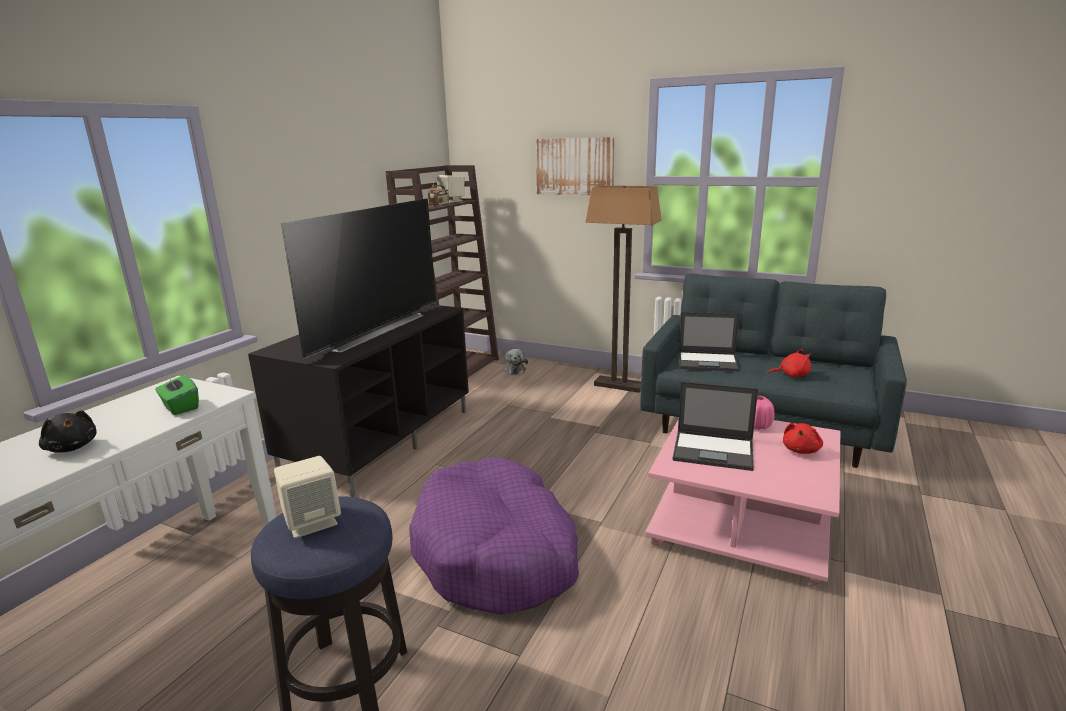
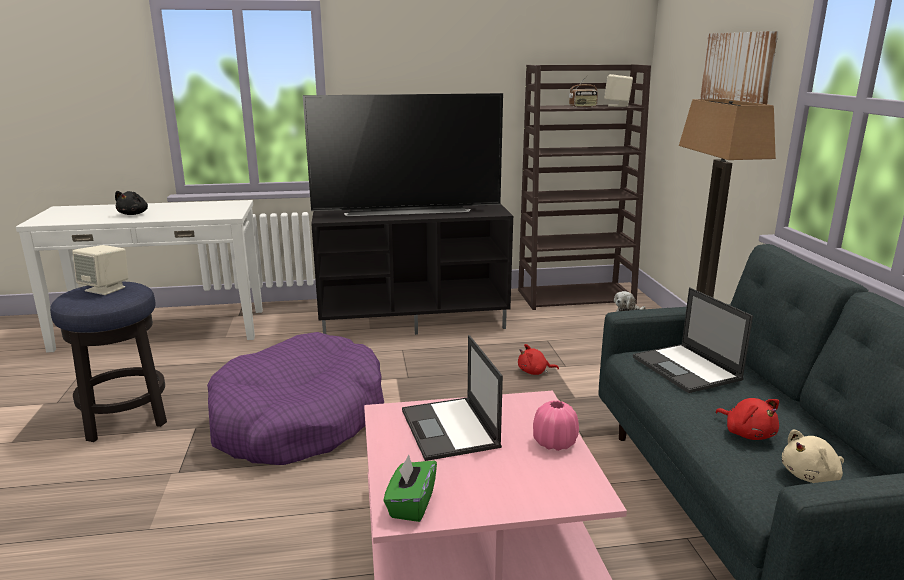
camera: 55 degrees right, 0 degrees up
(180, 407) = (202, 213): green tissue box -> green tissue box (411, 504)
(801, 450) = (519, 486): red plush toy -> red plush toy (534, 372)
(841, 378) = (811, 476): none -> beige plush toy

